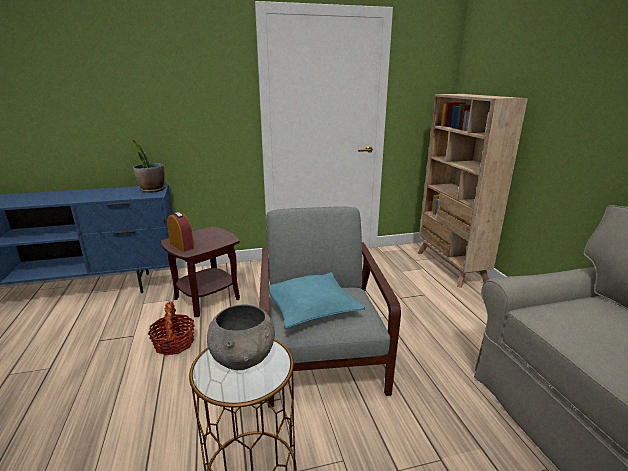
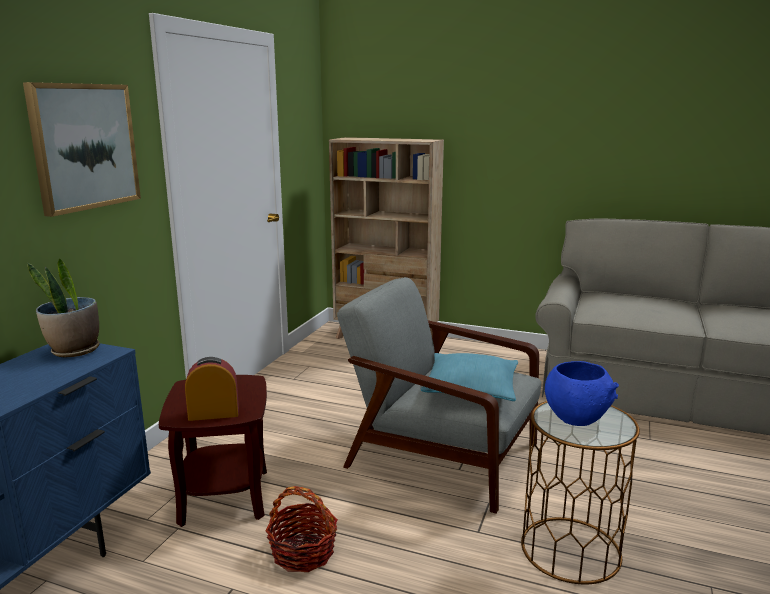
camera: 55 degrees left, 5 degrees down
(193, 84) = (84, 146): none -> picture
(244, 359) = (576, 418): grey bowl -> blue bowl

